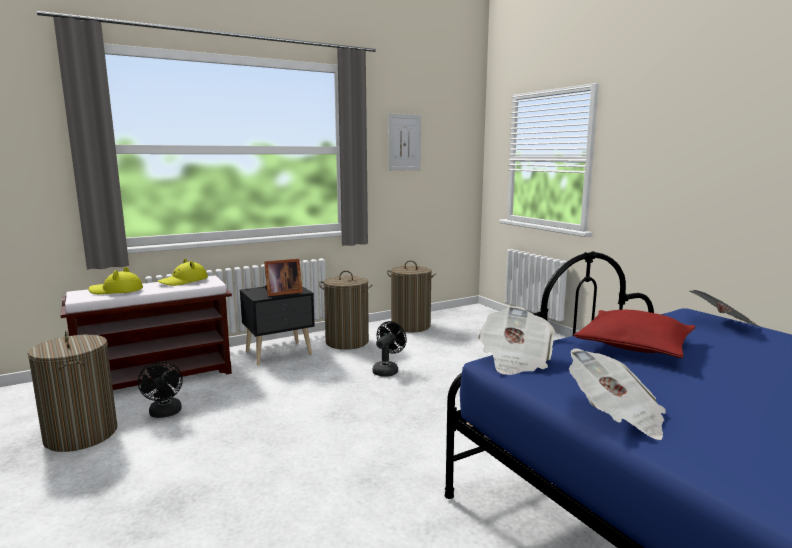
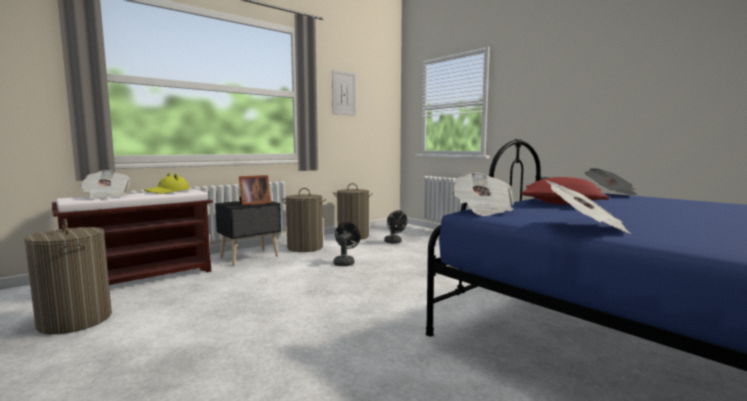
camera: 10 degrees left, 5 degrees down
(116, 291) = (106, 196): yellow hat -> newspaper
(165, 414) = (156, 301): black fan -> black fan (394, 242)

